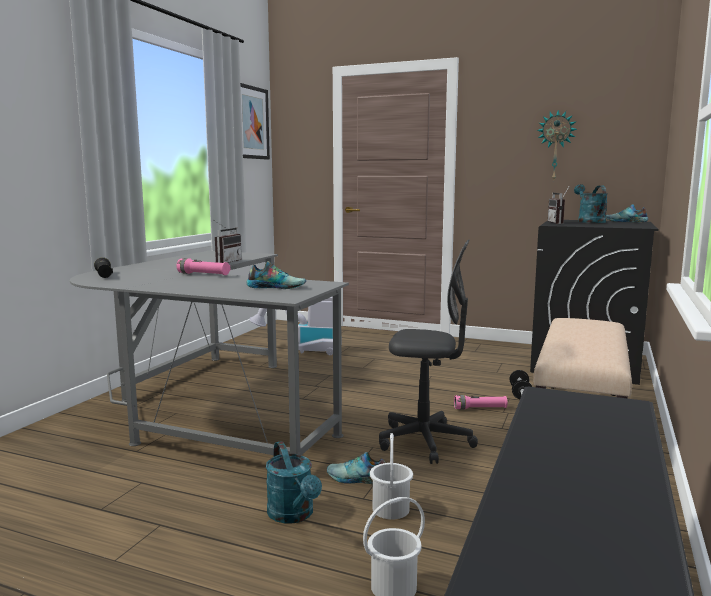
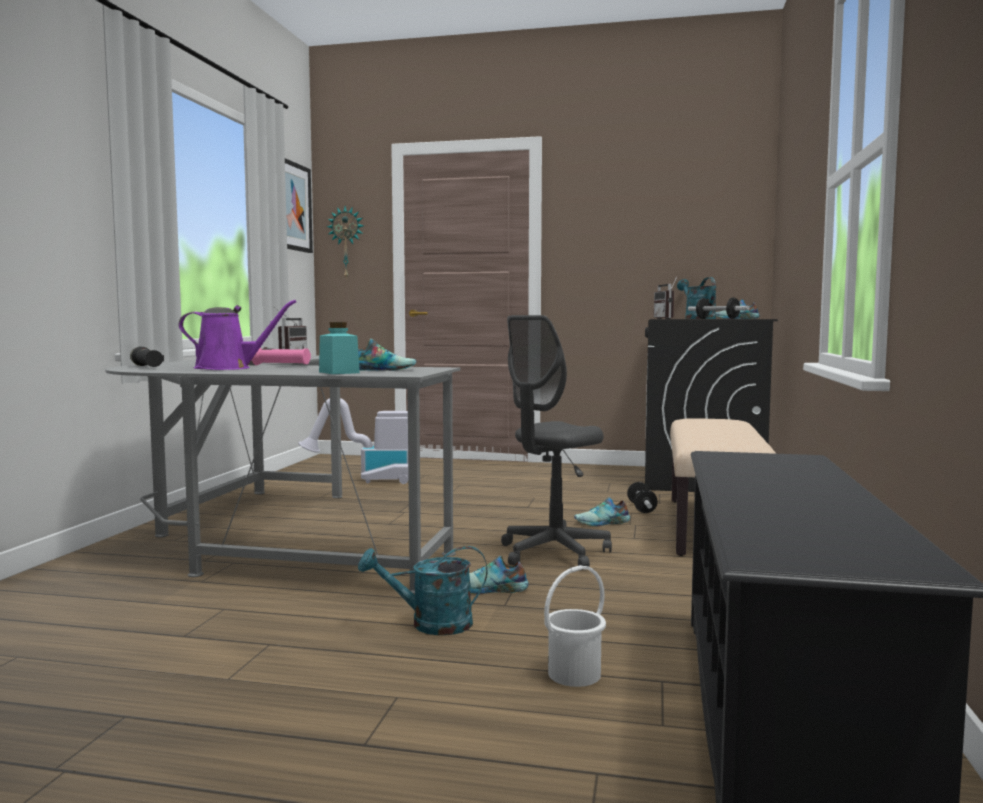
camera: 10 degrees left, 5 degrees down
(161, 280) = (228, 368): none -> purple watering can
(237, 292) = (339, 372): none -> turquoise jar
(294, 515) = (430, 624): turquoise watering can -> turquoise watering can turned 120 degrees clockwise
(391, 509) = (541, 611): white bucket -> none
(425, 442) = (553, 553): grey office chair -> grey office chair turned 135 degrees clockwise
(480, 408) = (602, 523): pink flashlight -> shoe
(556, 146) = (655, 236): wall clock -> wall clock (346, 242)
(603, 225) = (717, 318): none -> dumbbell

